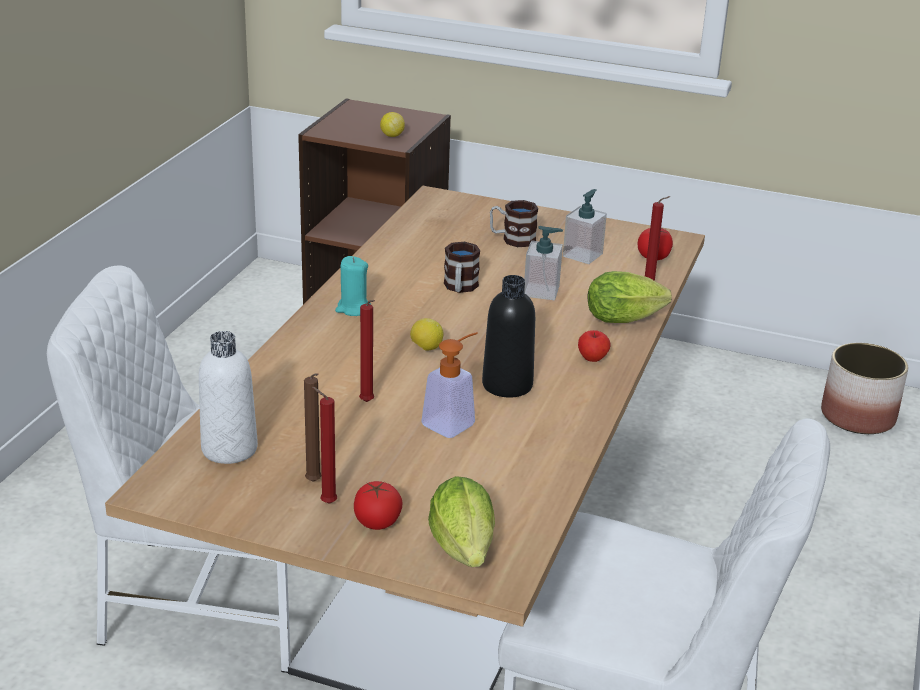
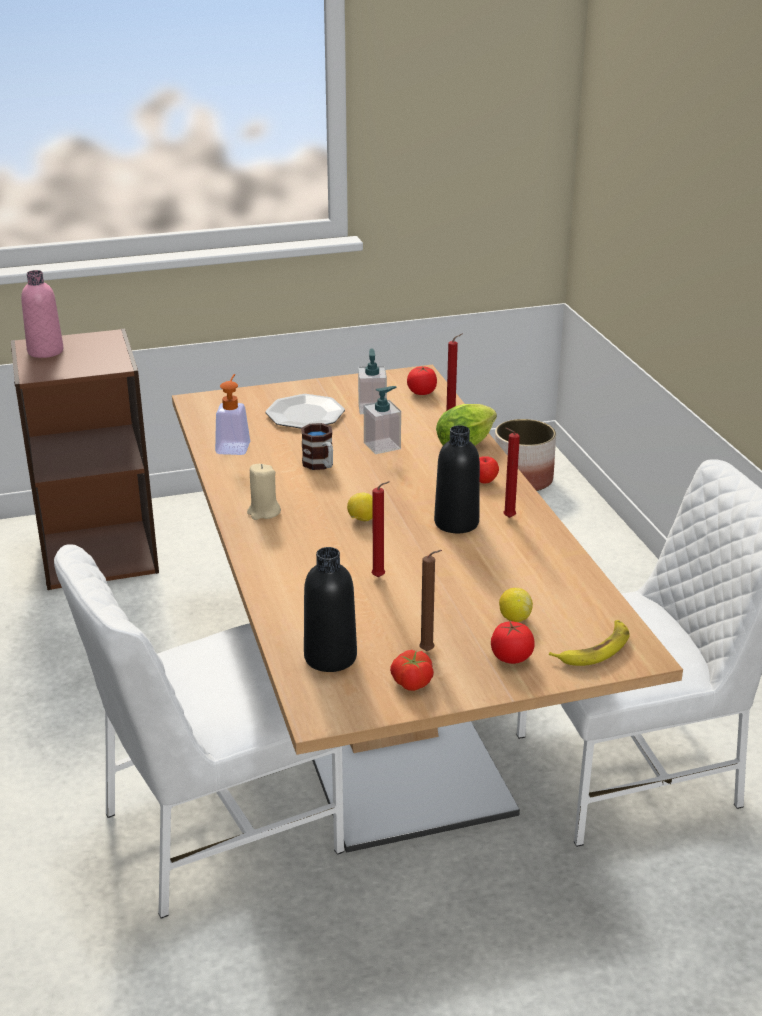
camera: 35 degrees left, 0 degrees up
(229, 449) = (330, 657): white bottle -> black bottle
(261, 500) = (411, 682): none -> tomato
(326, 503) = (458, 661): red candle -> red candle (507, 518)
(353, 309) = (263, 512): turquoise candle -> beige candle
(359, 115) = (45, 351): none -> pink bottle
(392, 135) = (101, 360): lemon -> lemon (514, 618)
(454, 421) = (459, 564): soap dispenser -> soap dispenser (234, 445)
(464, 552) = (594, 649): lettuce -> banana
(512, 239) = (305, 414): mug -> plate

